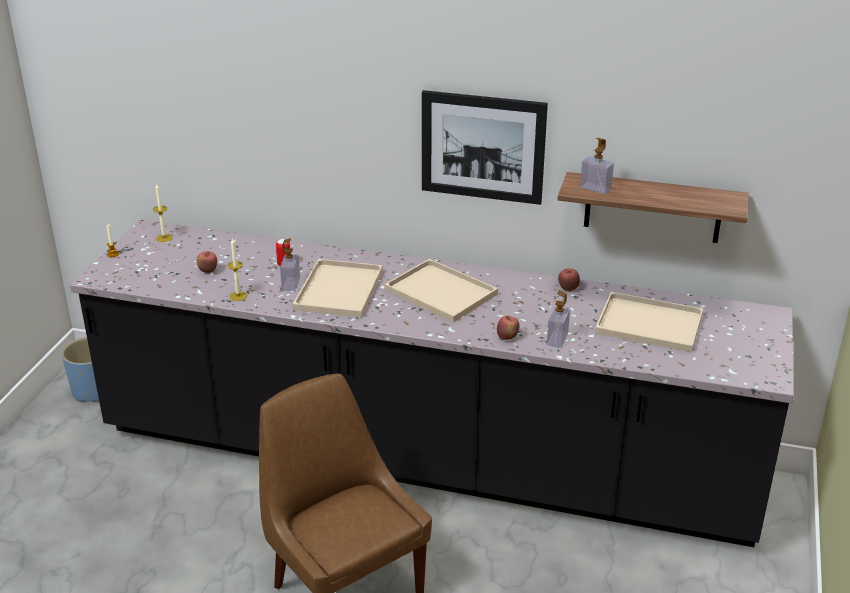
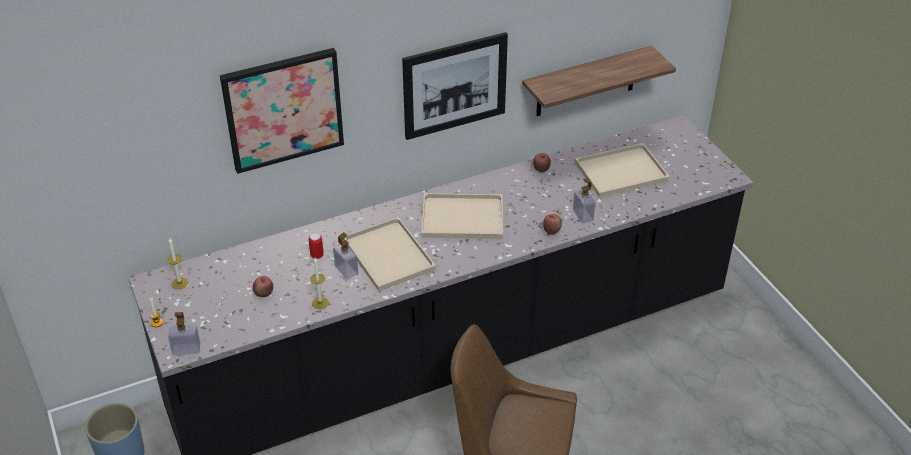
camera: 40 degrees left, 10 degrees up
(294, 102) = (283, 109): none -> picture
(595, 188) = (560, 86): soap dispenser -> soap dispenser (186, 349)

